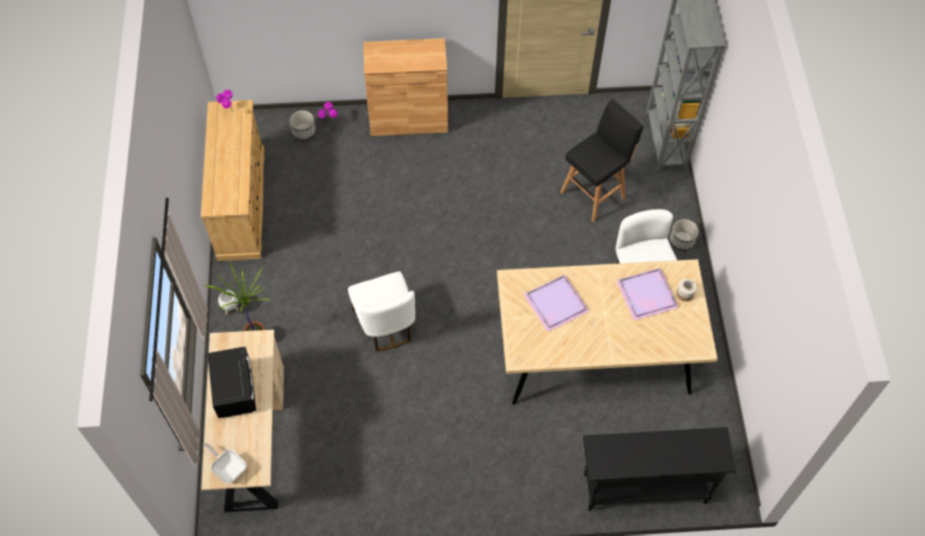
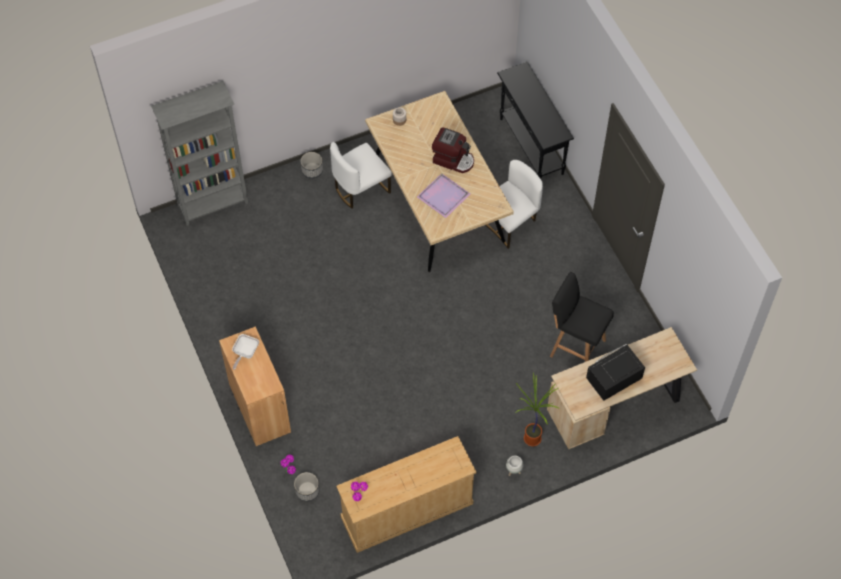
camera: 110 degrees left, 0 degrees up
(228, 468) = (673, 358): frying pan -> frying pan (245, 353)
(385, 324) = (476, 351): white chair -> white chair (510, 223)
(594, 193) = (288, 241): black stool -> black stool (575, 347)
(605, 332) = (453, 159): none -> coffee machine
(648, 295) = (410, 142): purple tray -> none

